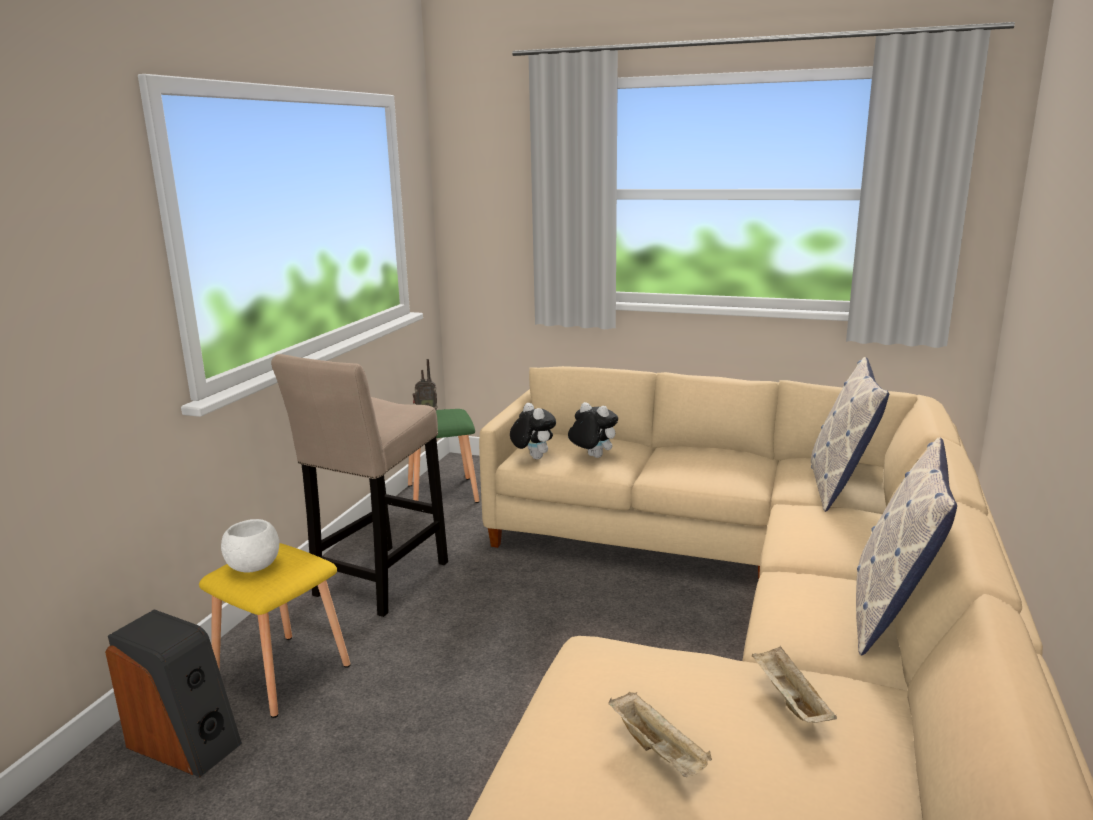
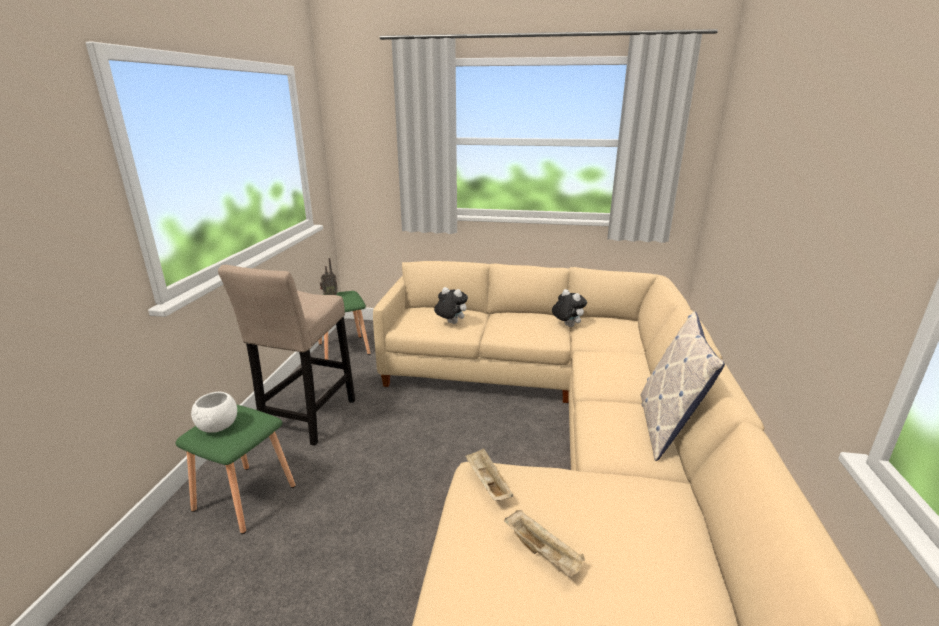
camera: 10 degrees left, 5 degrees up
(185, 743) = (176, 563): speaker -> none
(283, 672) = (245, 496): yellow stool -> green stool
(532, 457) = (410, 326): plush toy -> plush toy (567, 326)
(789, 700) = (620, 501): beige tray -> beige tray (487, 483)
(839, 486) = (613, 337): pillow -> none

